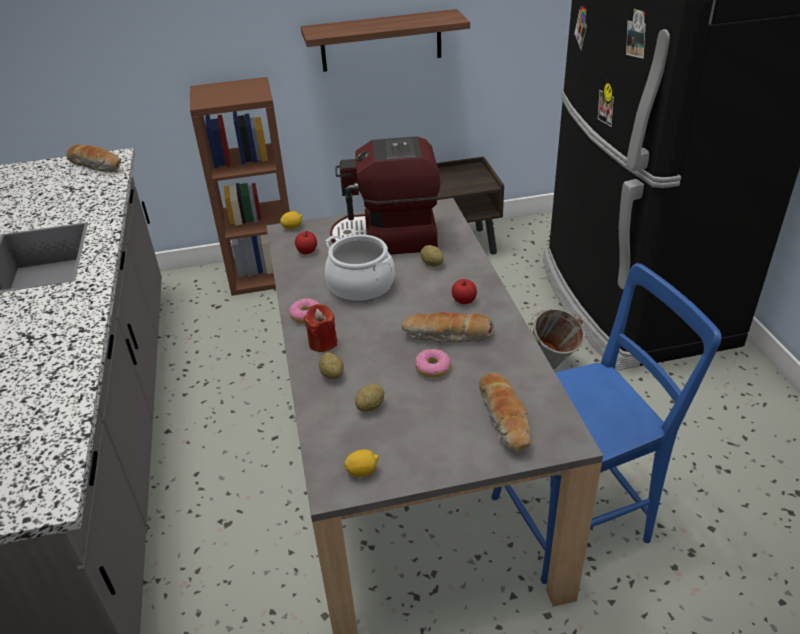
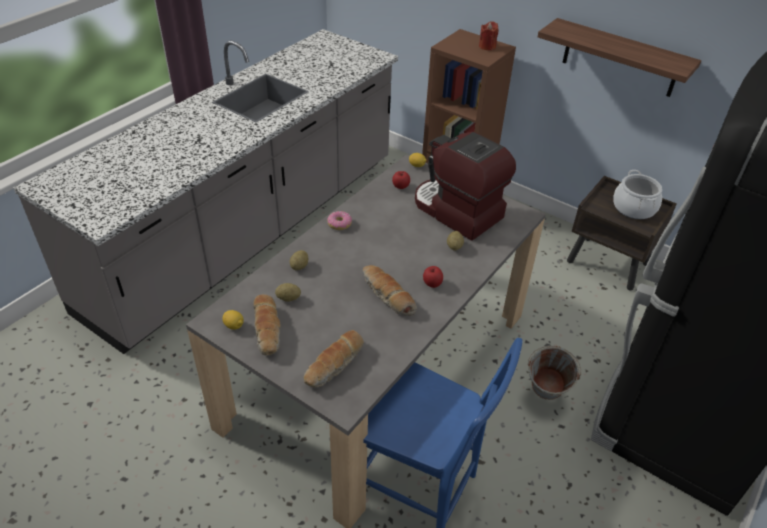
camera: 45 degrees right, 5 degrees up
(97, 165) = (363, 57): bread -> bread (268, 330)
(323, 343) = (323, 246): red candle -> red candle (487, 46)
(361, 285) = (393, 229): cooking pot -> cooking pot (634, 208)
(432, 368) = (349, 306): donut -> none

